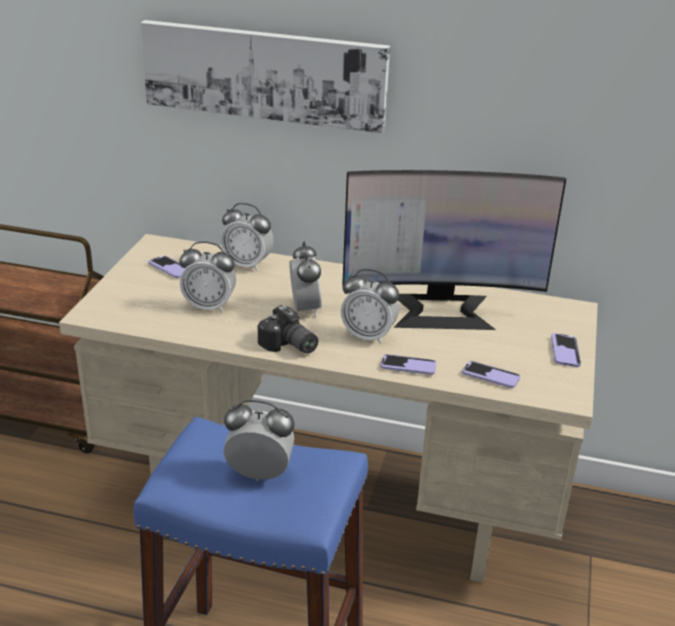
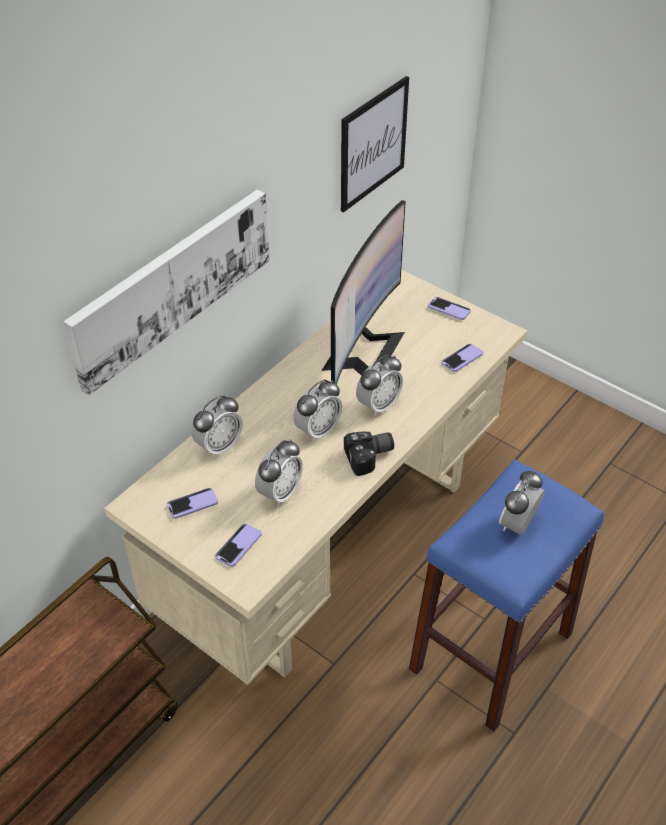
camera: 65 degrees left, 15 degrees up
(304, 309) = (318, 430): alarm clock -> alarm clock turned 120 degrees clockwise
(408, 366) = (430, 397): phone -> phone (238, 546)
(590, 113) = (373, 144): none -> picture

